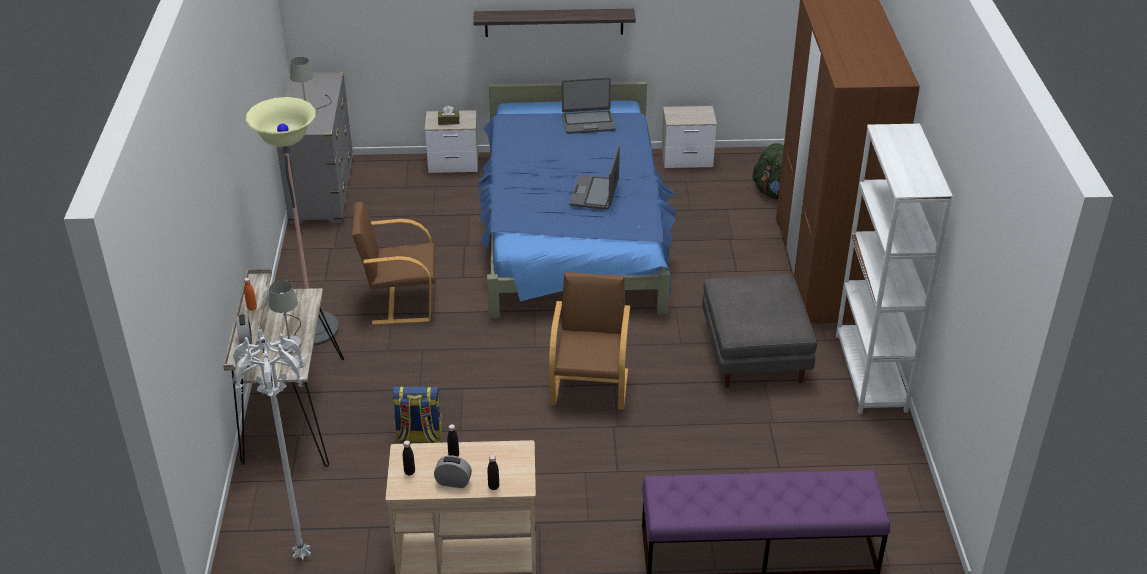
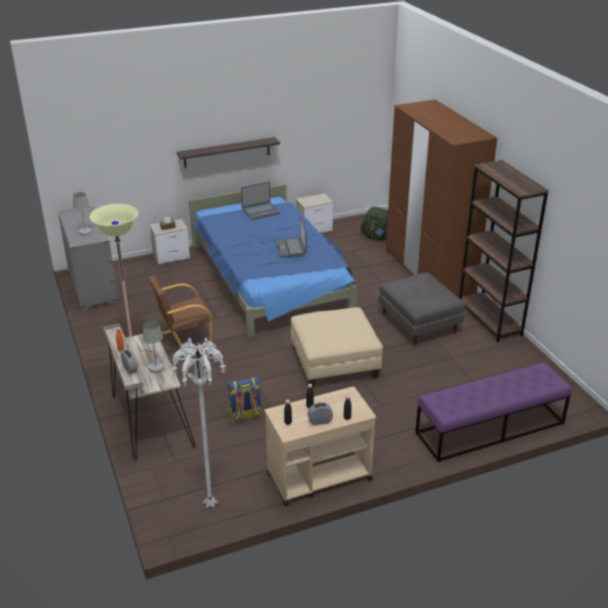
camera: 20 degrees left, 5 degrees down
(590, 386) = (334, 362): brown armchair -> beige ottoman
(870, 373) = (489, 320): white bookcase -> brown bookcase

